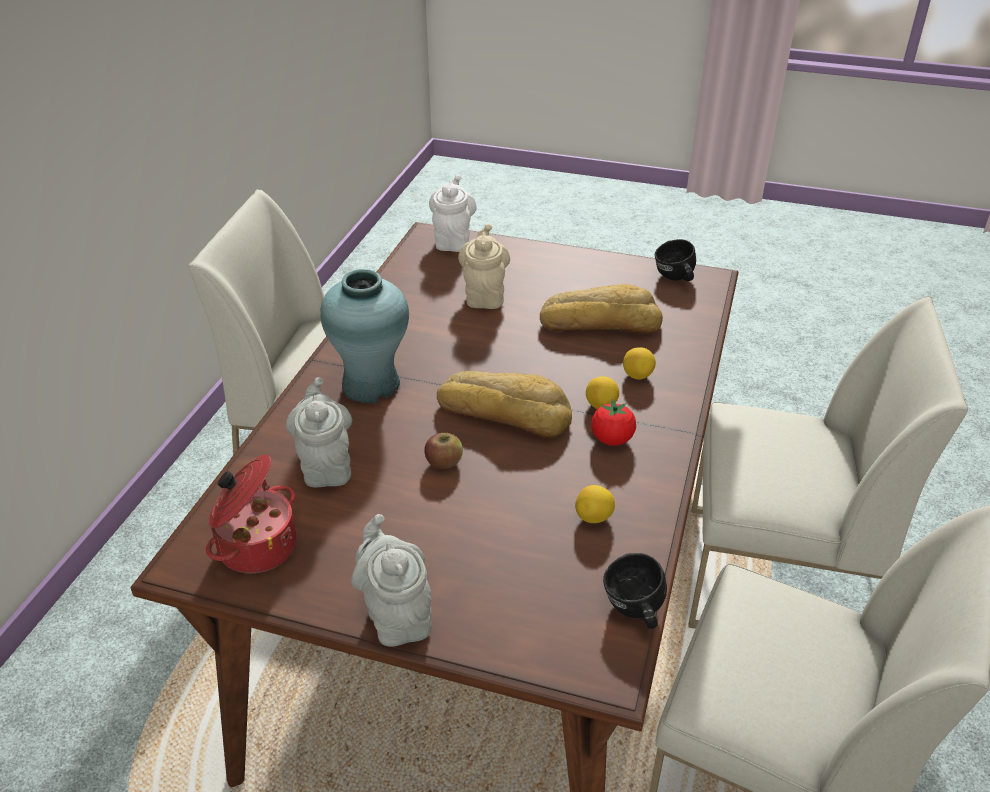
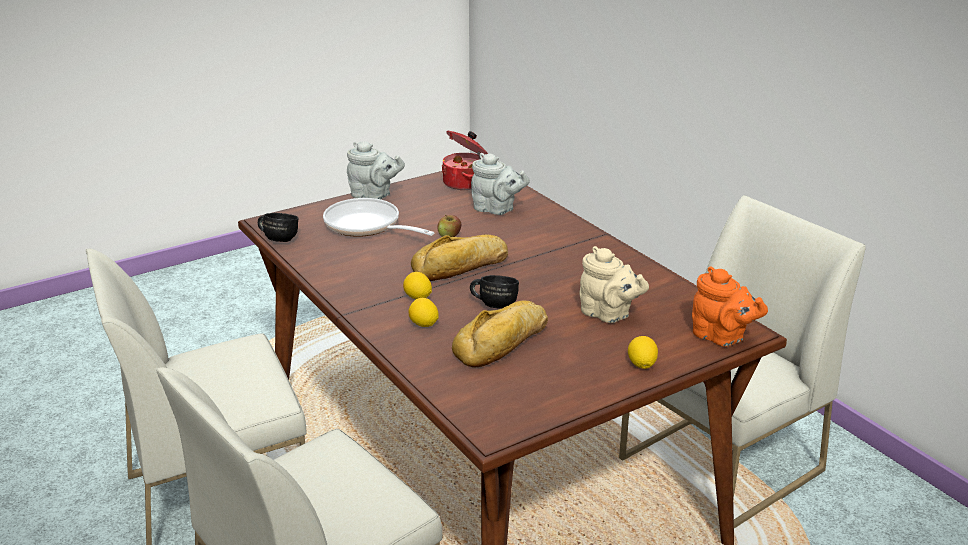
camera: 130 degrees right, 10 degrees down
(371, 385) = (552, 241): turquoise vase -> none
(453, 240) = (721, 337): white teapot -> orange teapot
(499, 551) = (367, 226): none -> frying pan
(594, 518) = (342, 255): lemon -> lemon (641, 365)
(612, 439) = (384, 286): tomato -> none
(674, 279) = (514, 412): black mug -> black mug (494, 304)

